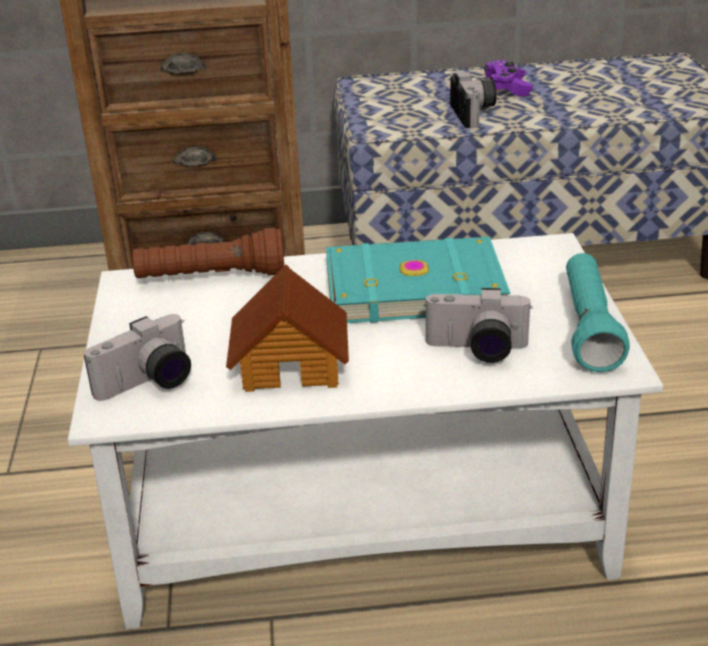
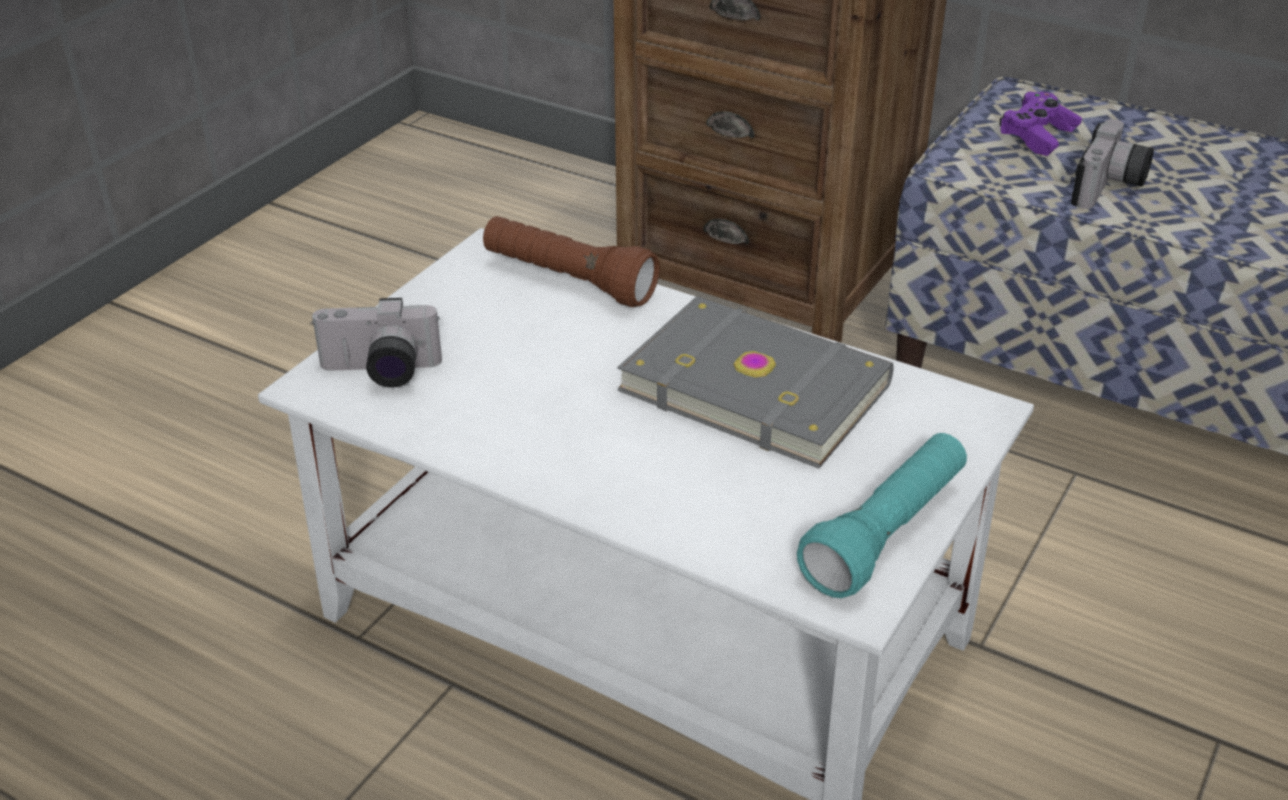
camera: 35 degrees right, 5 degrees up
(291, 363) = (527, 415): toy house -> none
(412, 286) = (755, 385): turquoise book -> grey book
(476, 350) = (725, 496): camera -> none
(507, 88) = (1202, 167): purple game controller -> purple game controller (1037, 136)

